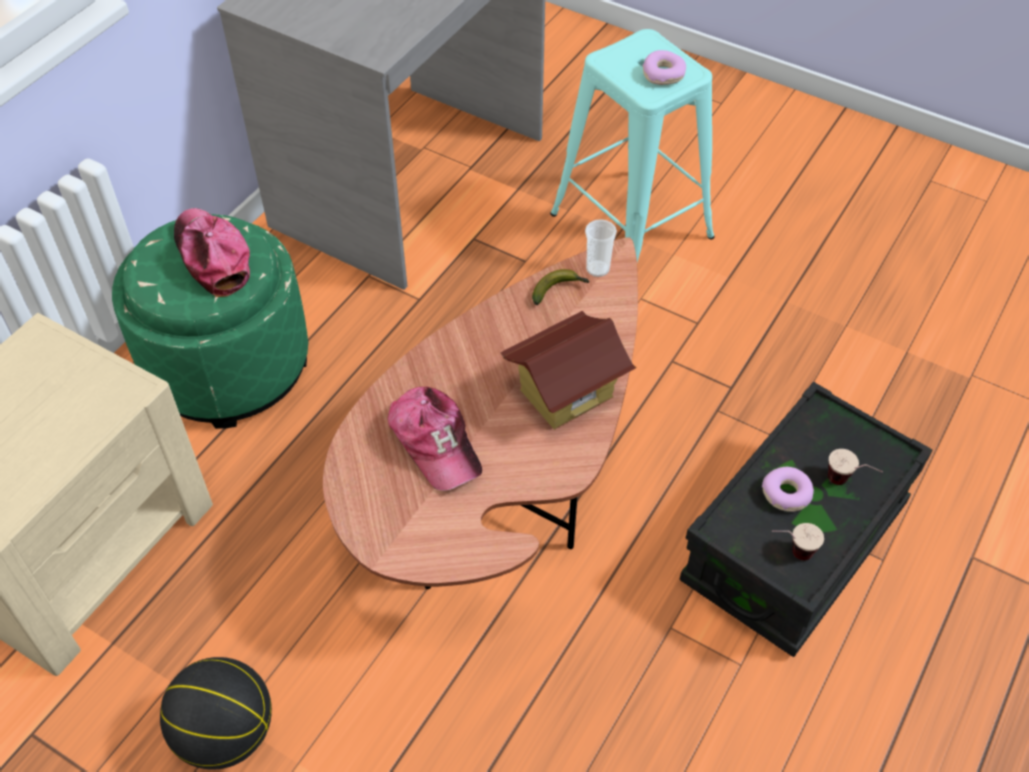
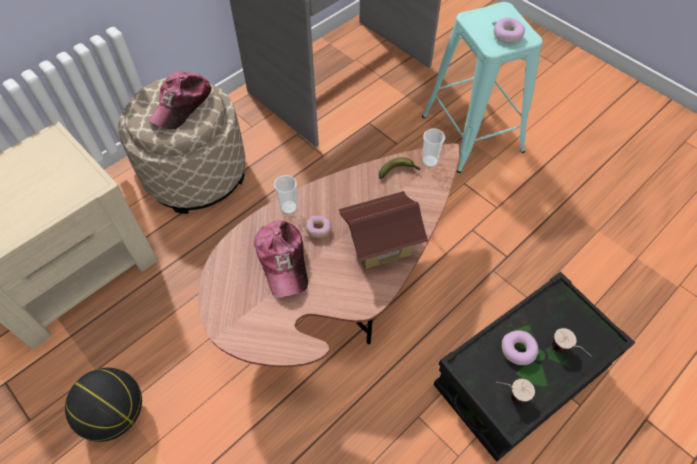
camera: 15 degrees right, 5 degrees up
(212, 257) = (182, 105): cap -> cap turned 135 degrees counterclockwise
(228, 366) = (196, 174): green ottoman -> beige ottoman
(418, 371) = (288, 207): none -> cup
(471, 392) = (318, 230): none -> donut

